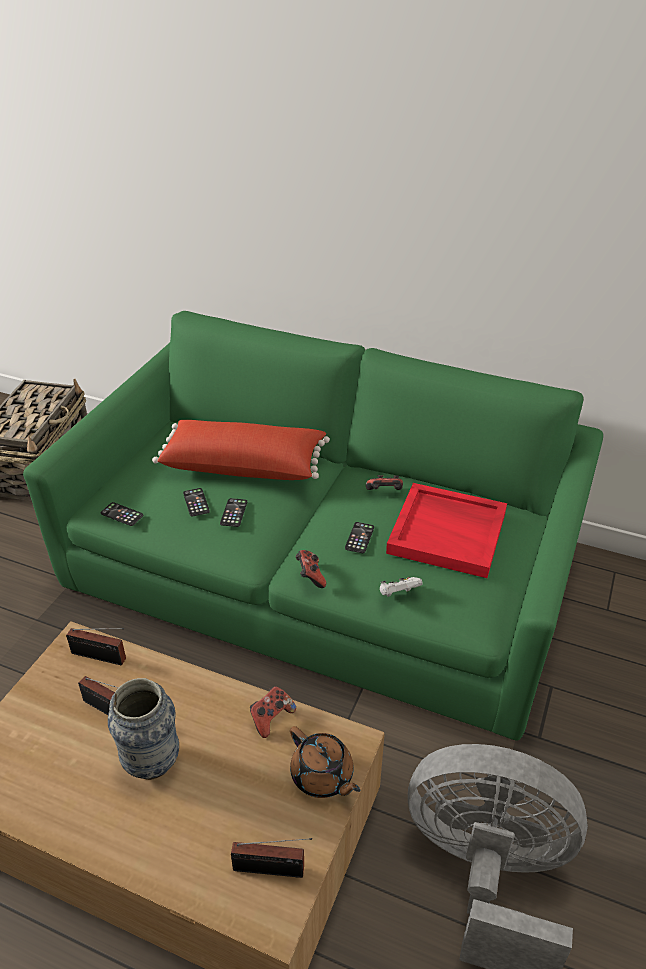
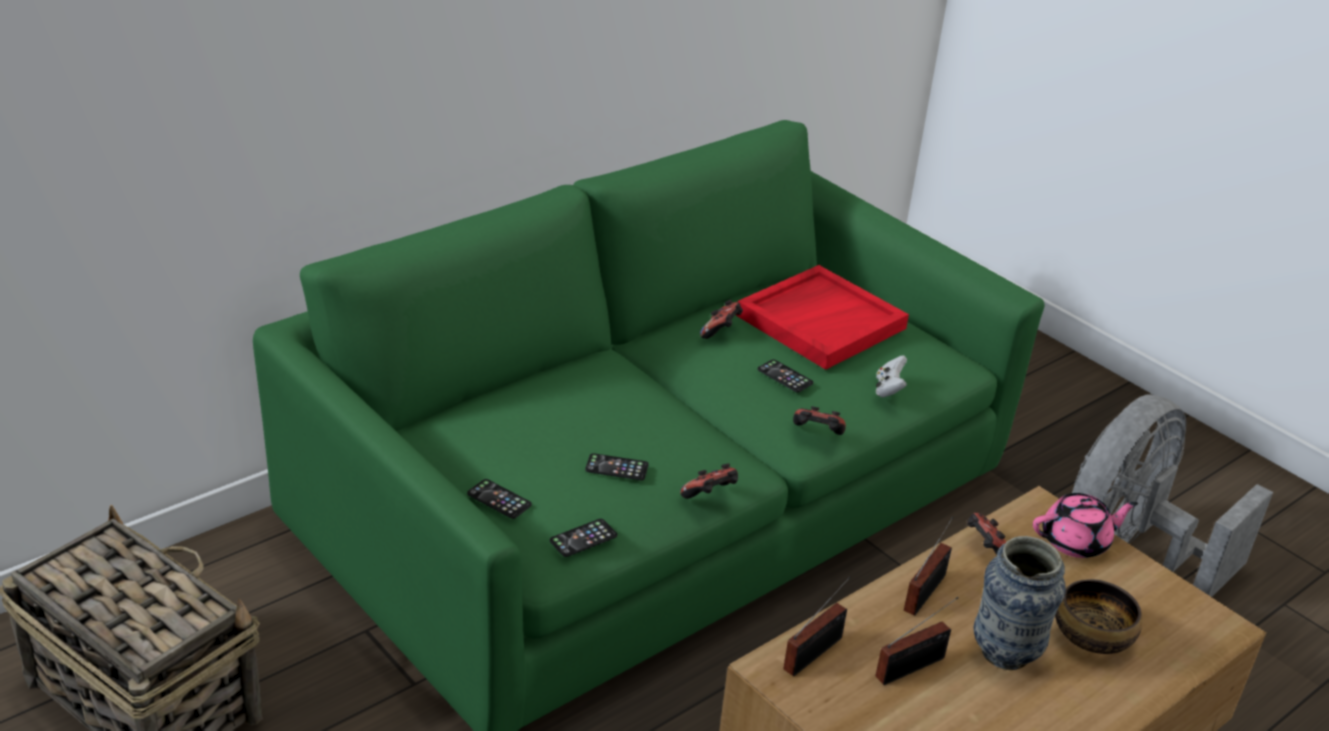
camera: 65 degrees left, 5 degrees down
(202, 551) = (710, 496): none -> game controller
(203, 816) = (1091, 636): none -> bowl
(233, 513) = (664, 446): phone -> phone (499, 499)
(244, 464) = (570, 405): red pillow -> none
(272, 870) = (1170, 609): radio -> radio (927, 591)
(322, 776) = (1076, 542): brown teapot -> pink teapot

